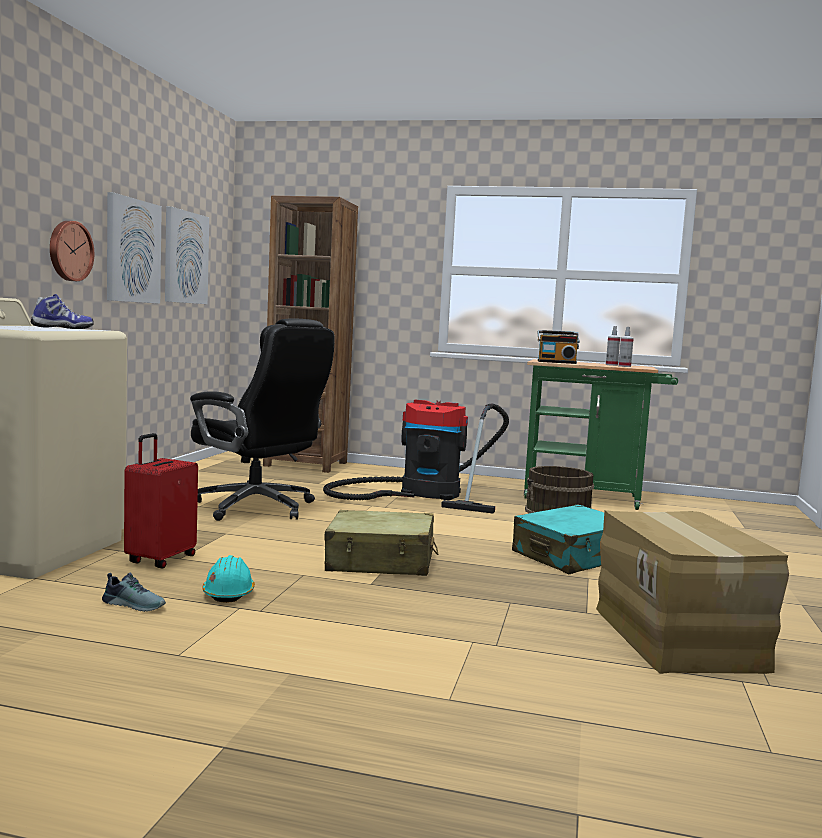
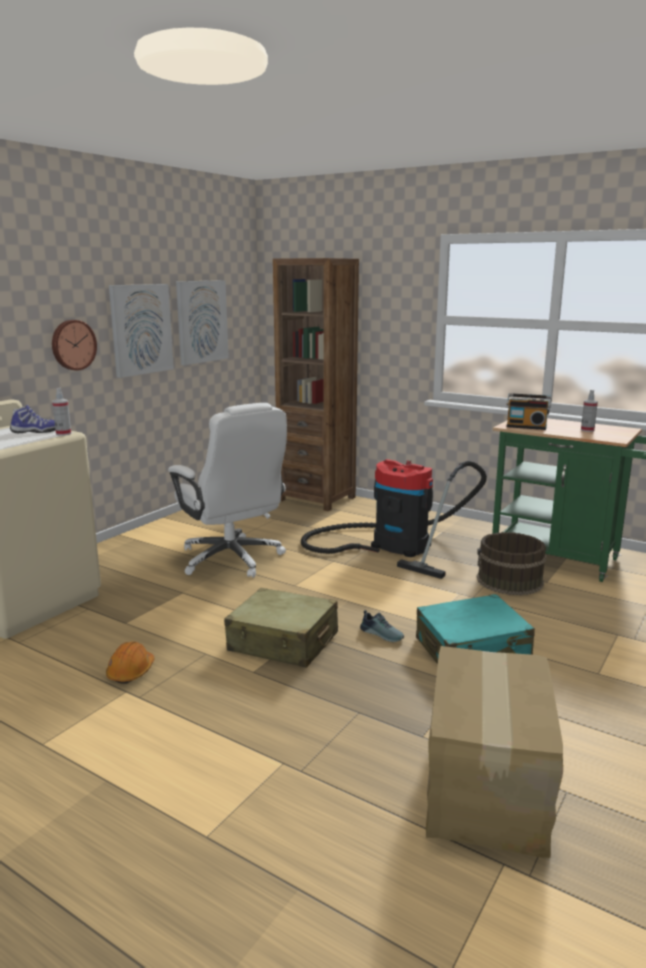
camera: 20 degrees right, 10 degrees up
(135, 604) = (53, 678): shoe -> shoe (382, 634)
(160, 559) = (109, 623): red suitcase -> none
(229, 593) = (131, 671): turquoise hard hat -> orange hard hat
(257, 508) = (232, 559): black office chair -> white office chair
(624, 366) = (597, 434): spray bottle -> spray bottle (63, 434)

